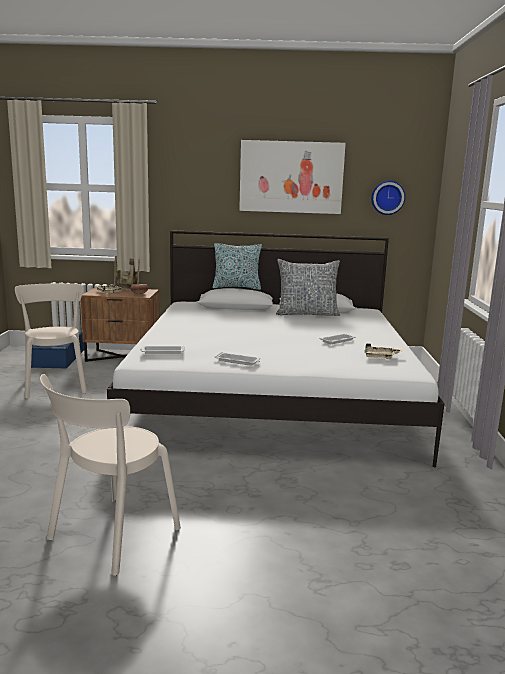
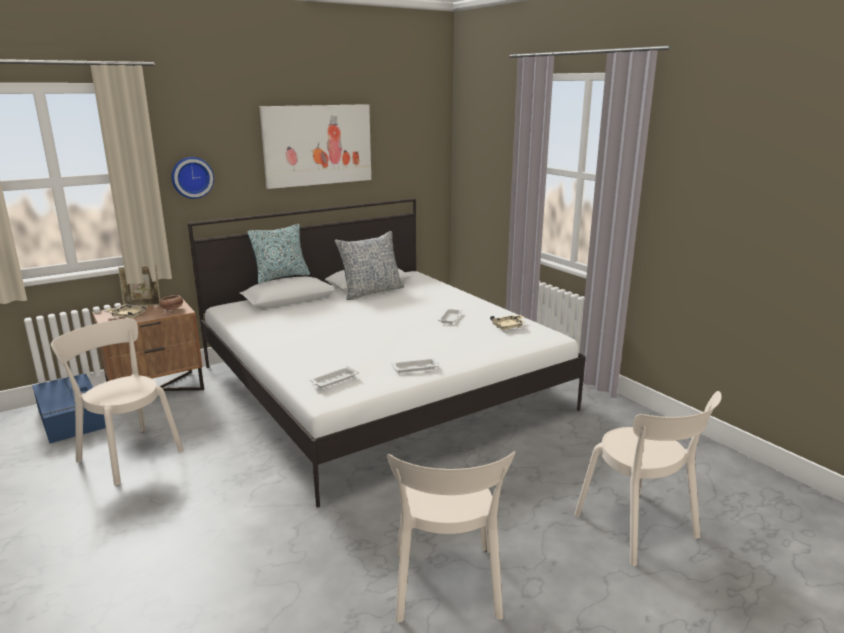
camera: 35 degrees left, 5 degrees up
(341, 578) = (639, 529): none -> beige chair
(387, 197) = (410, 158): wall clock -> wall clock (192, 177)

